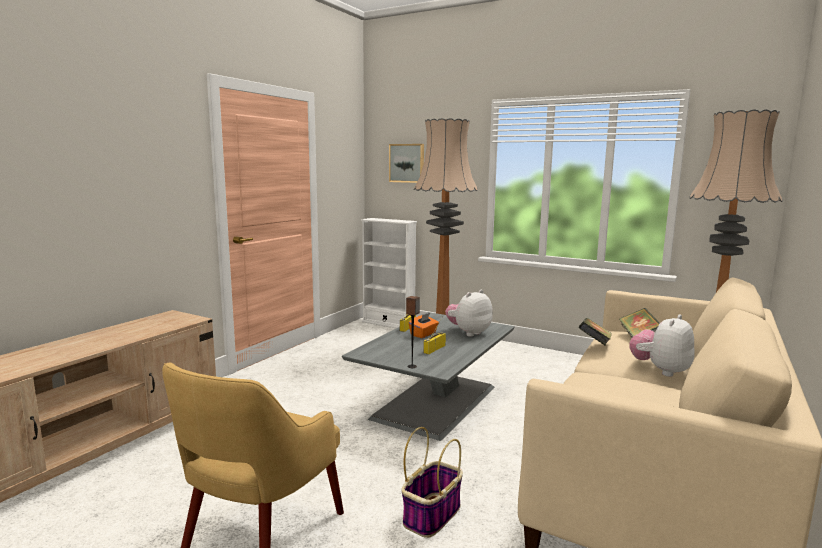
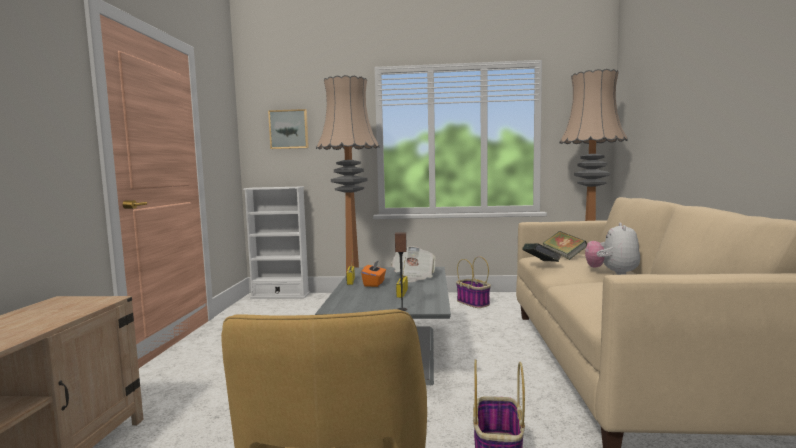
camera: 25 degrees left, 5 degrees down
(468, 333) = (413, 276): plush toy -> newspaper
(566, 367) = (473, 303): none -> basket

